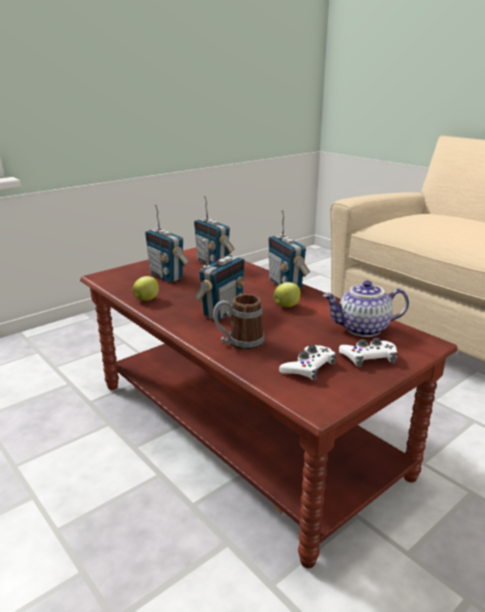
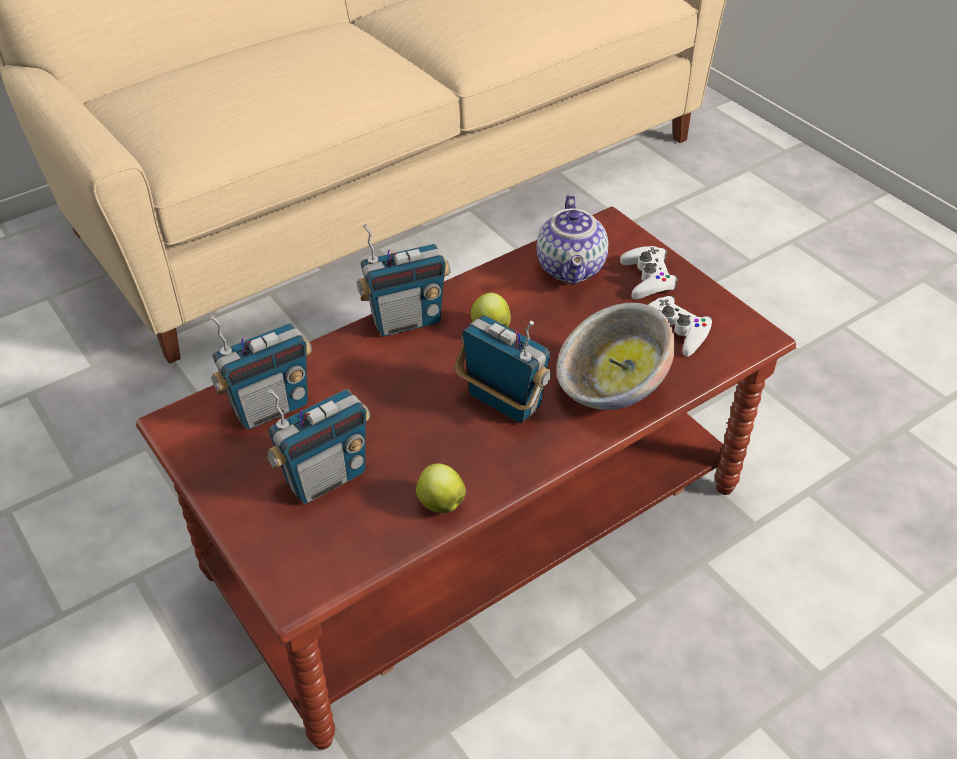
camera: 85 degrees left, 20 degrees up
(239, 343) = (611, 389): mug -> bowl

